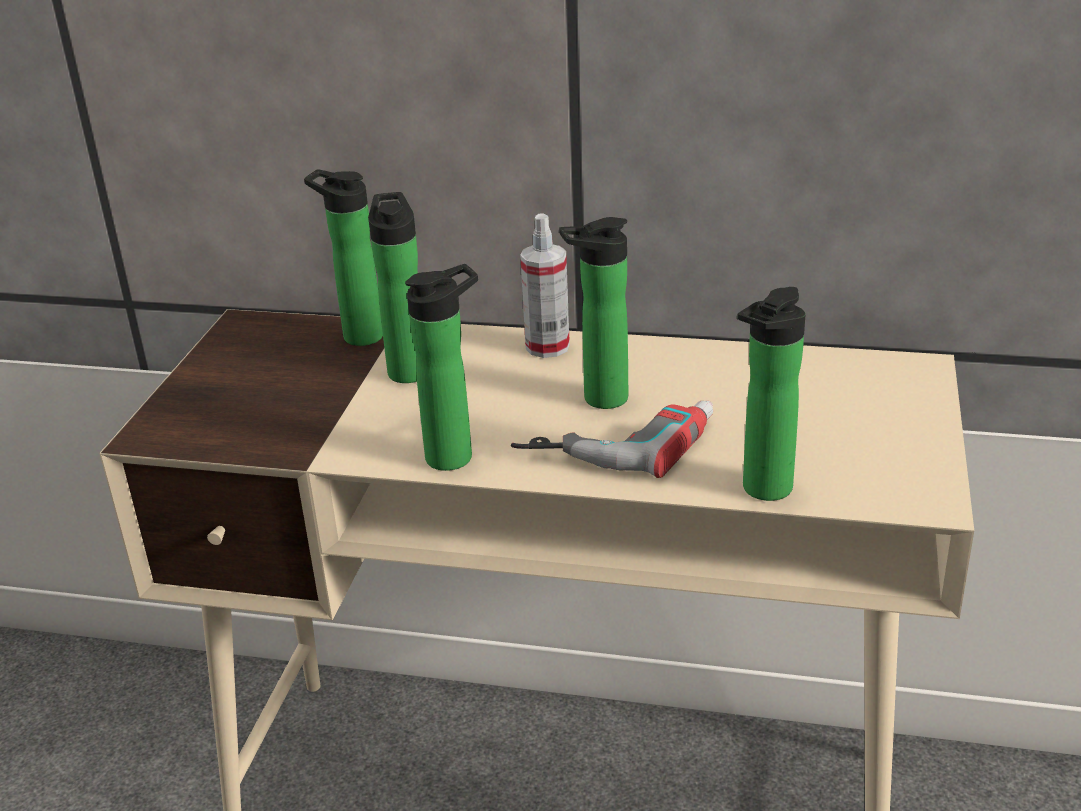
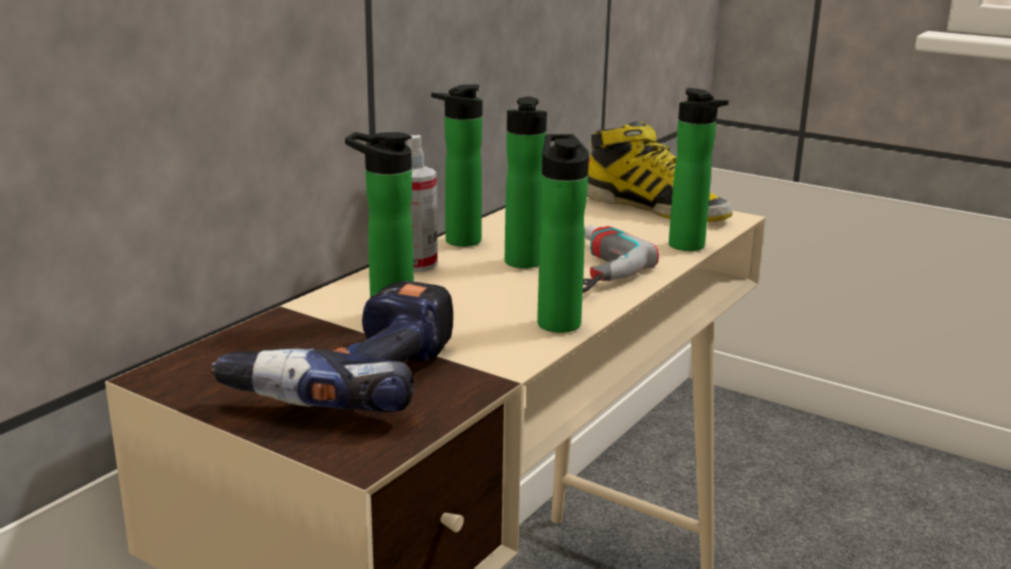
camera: 70 degrees left, 10 degrees down
(273, 392) = (349, 378): none -> power drill
(357, 335) = (284, 326): bottle -> bottle (458, 242)
(897, 437) = (655, 208): none -> boot

